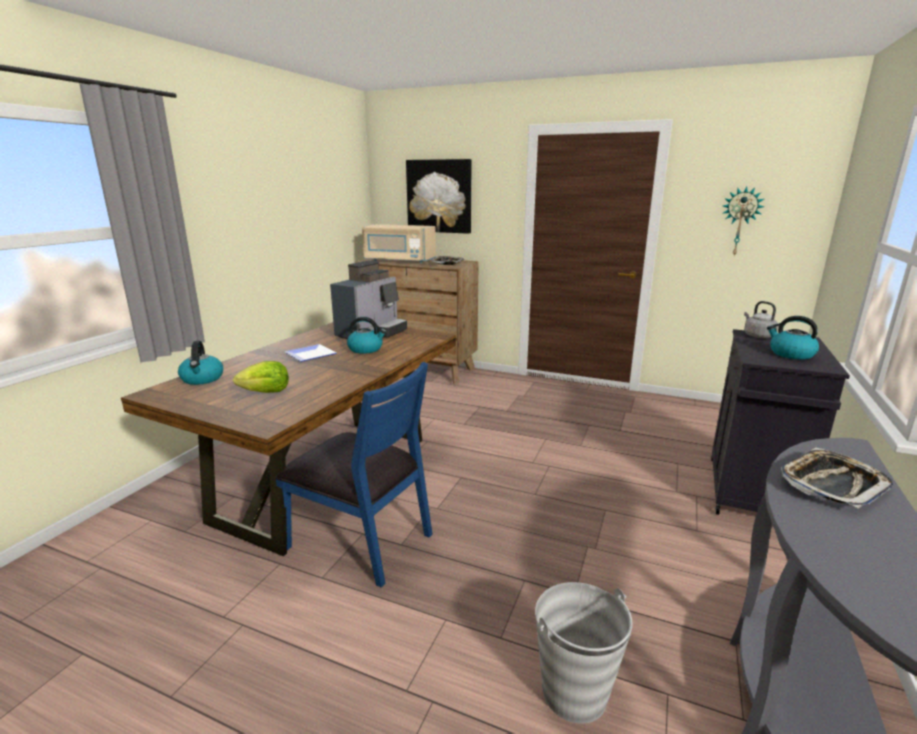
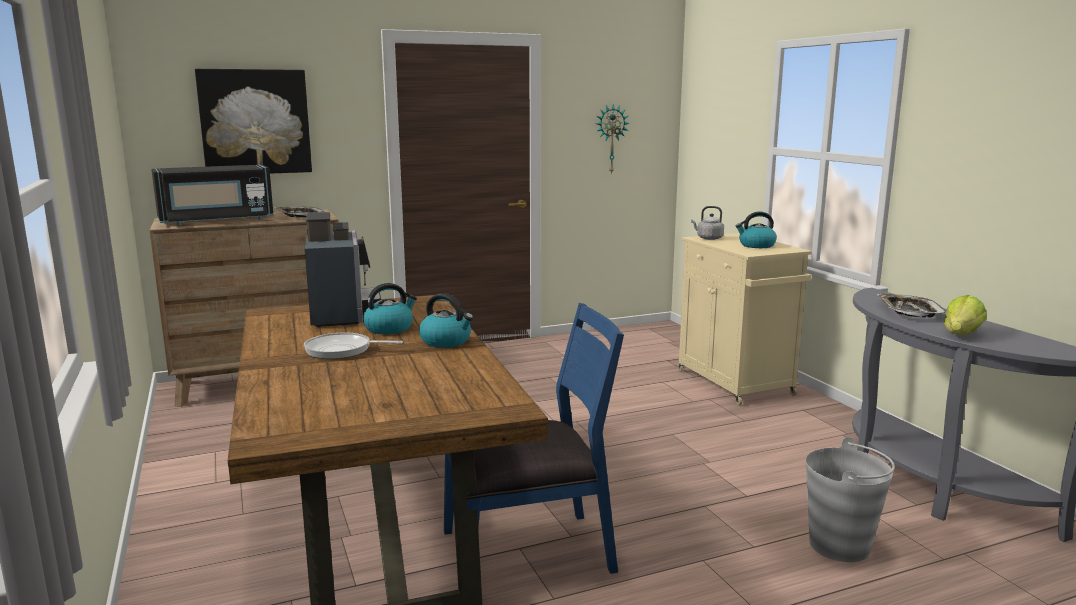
camera: 45 degrees left, 5 degrees down
(202, 379) = (281, 408): kettle -> kettle (446, 341)
(266, 392) = (412, 391): lettuce -> lettuce (961, 334)
(310, 355) = (342, 350): plate -> frying pan
(399, 260) = (216, 221): beige microwave -> black microwave
(752, 493) = (736, 383): black cabinet -> beige cabinet

